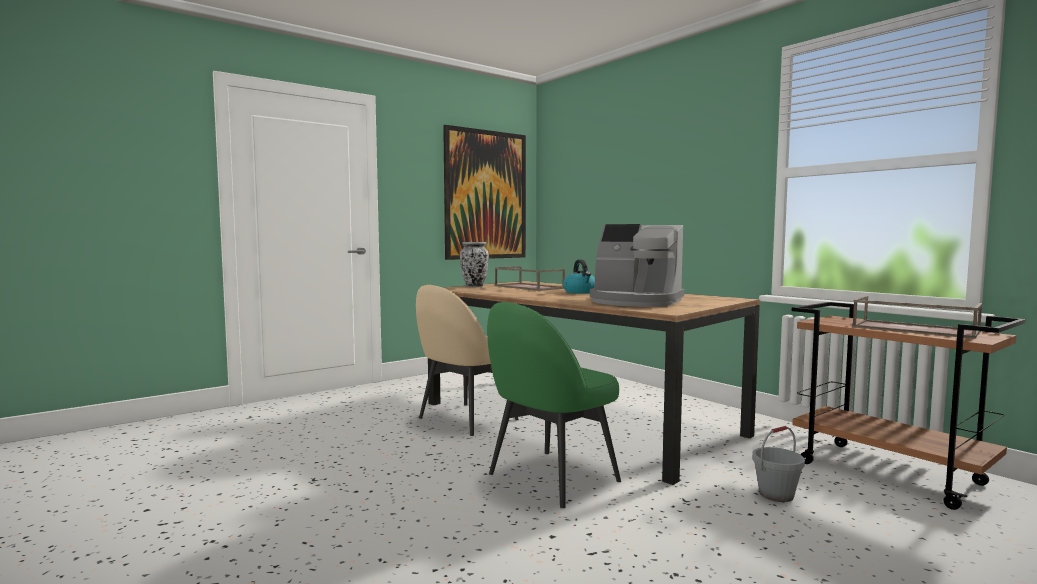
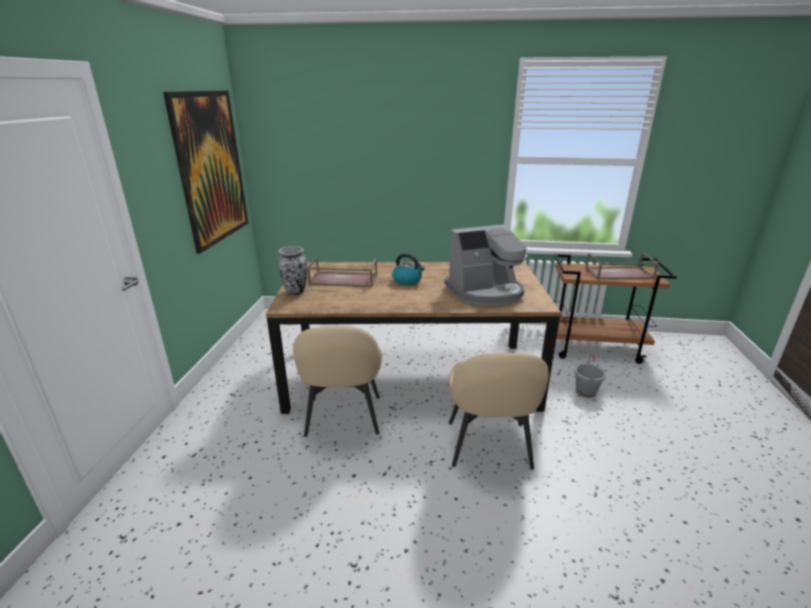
camera: 45 degrees left, 20 degrees up
(550, 478) = (489, 446): green chair -> beige chair

